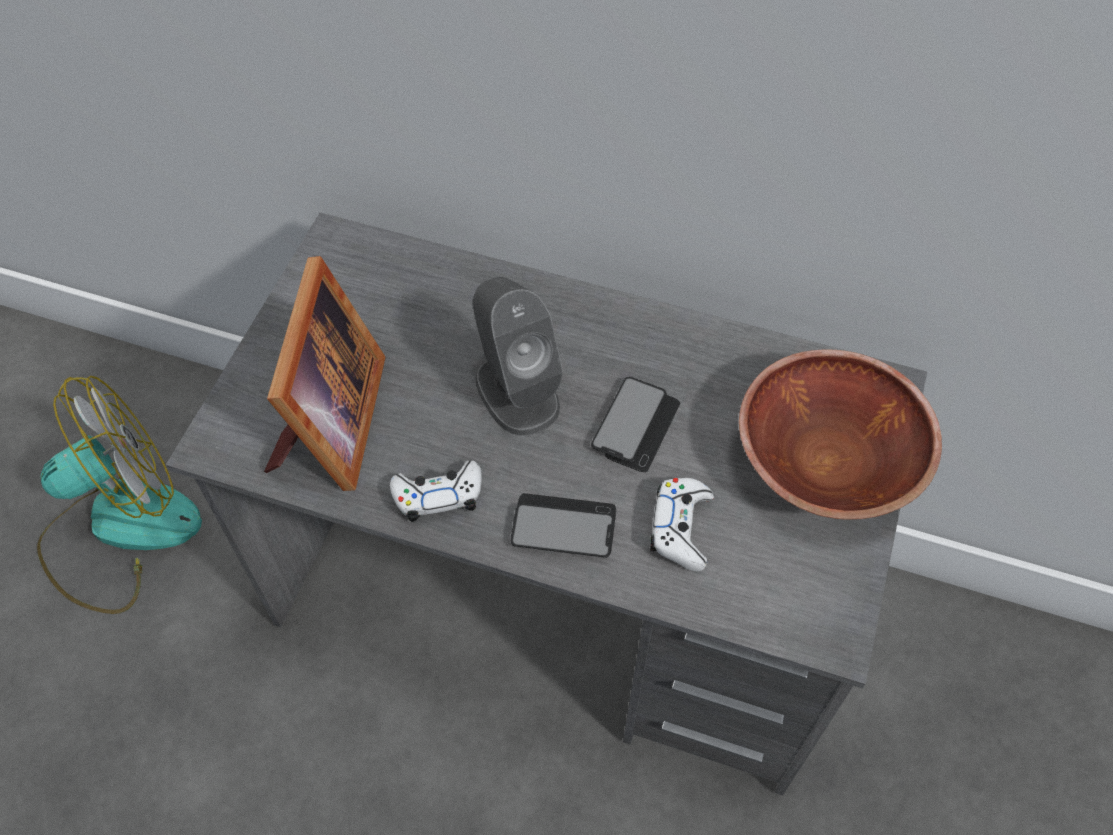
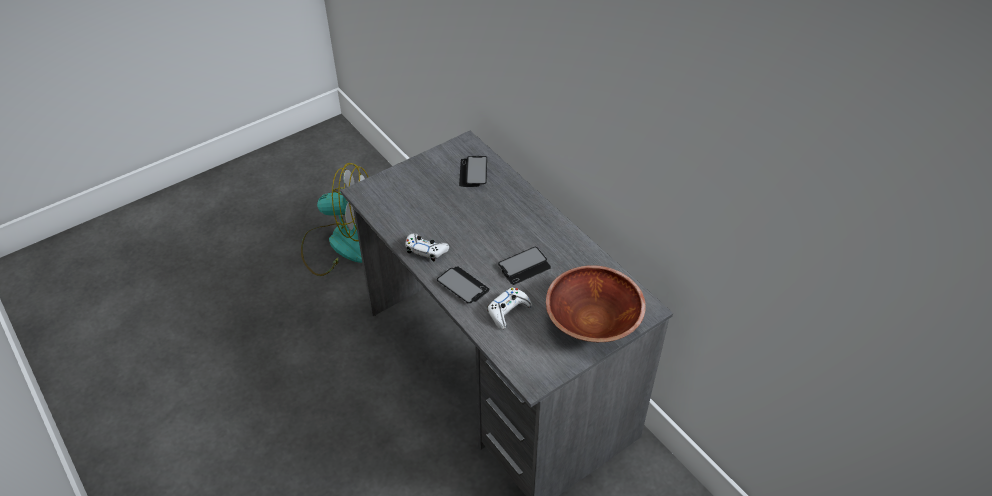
camera: 35 degrees right, 10 degrees down
(329, 425) = (407, 206): picture frame -> none
(395, 292) = (473, 172): none -> phone
(516, 391) = (488, 230): grey speaker -> none

